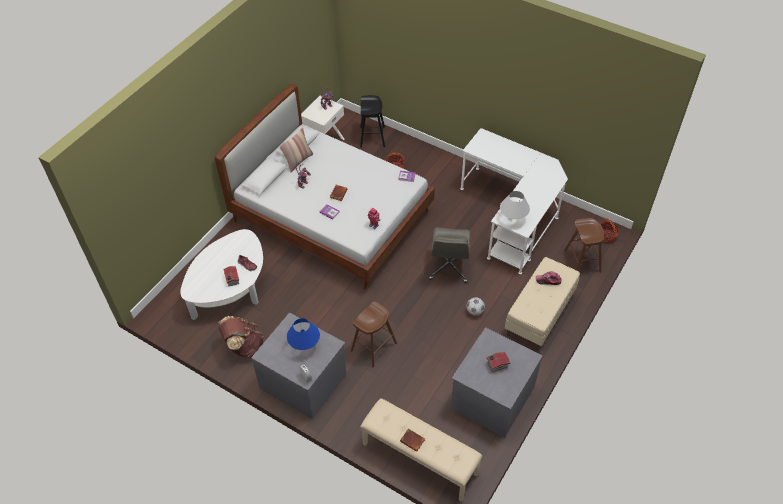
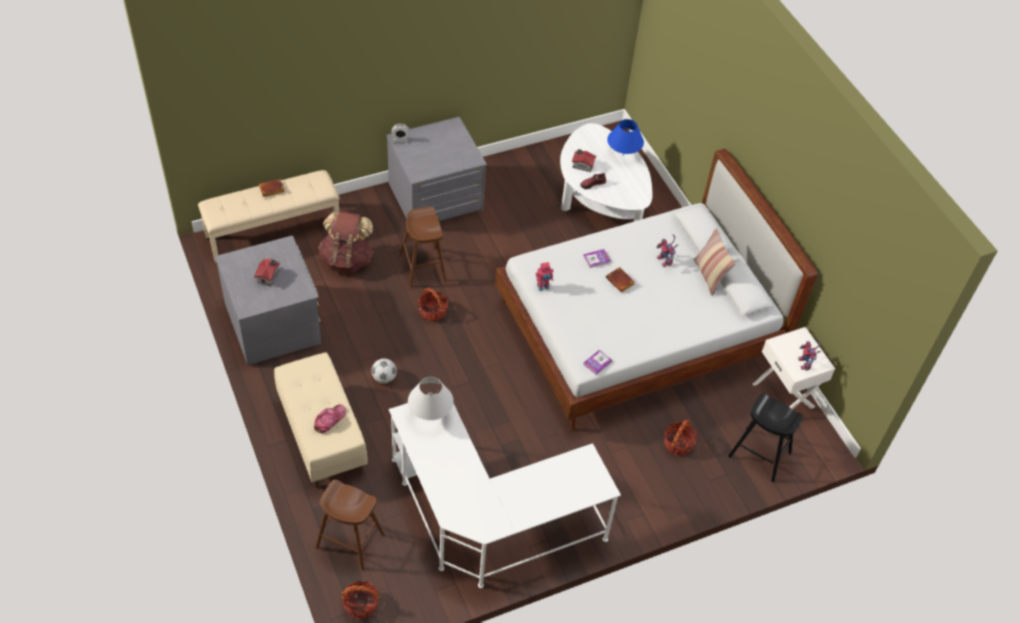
camera: 120 degrees right, 0 degrees up
(244, 346) = (515, 176): brown backpack -> brown backpack (347, 259)
(305, 345) = (436, 155): blue table lamp -> blue table lamp (623, 155)
(404, 319) = (433, 311): none -> basket
(449, 267) = (465, 395): grey office chair -> none

